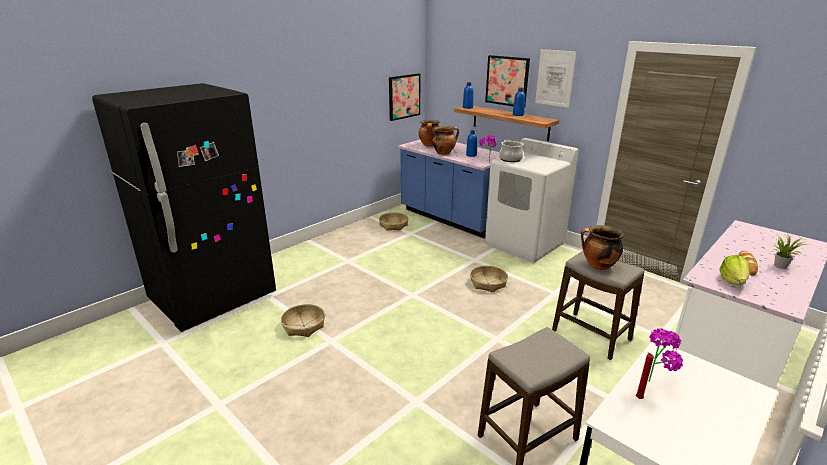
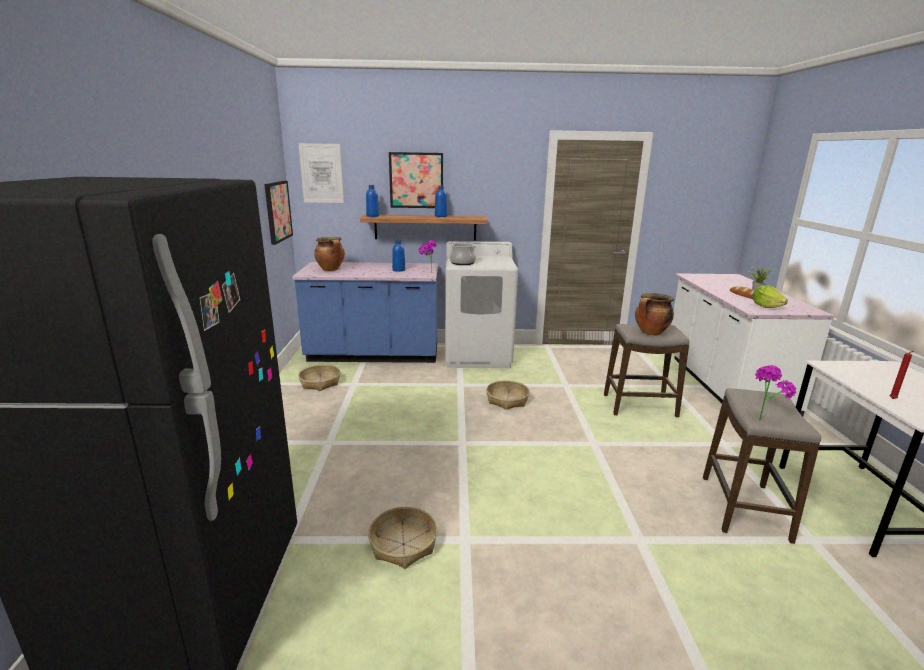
camera: 45 degrees left, 5 degrees down
(444, 153) = (366, 273): cooking pot -> none
(555, 78) = (475, 172): picture -> picture (321, 173)
(657, 382) = (871, 384): potted plant -> potted plant (763, 417)

